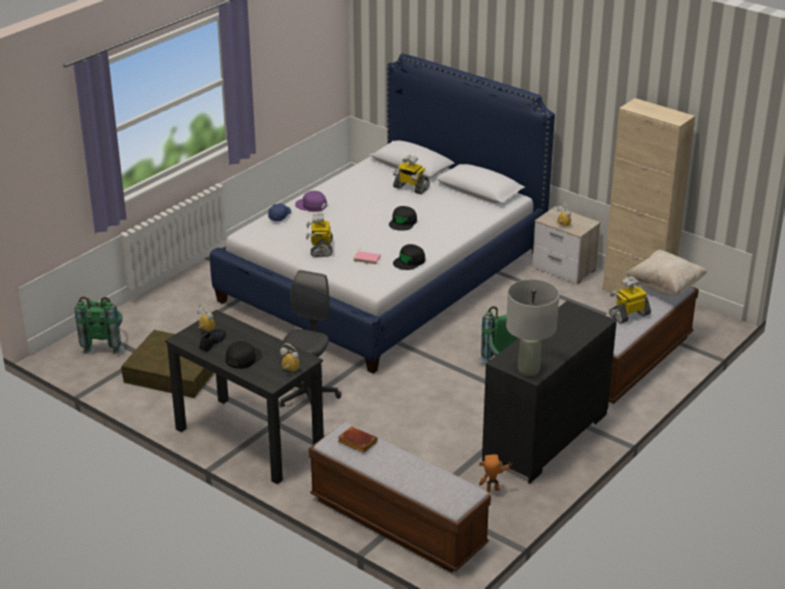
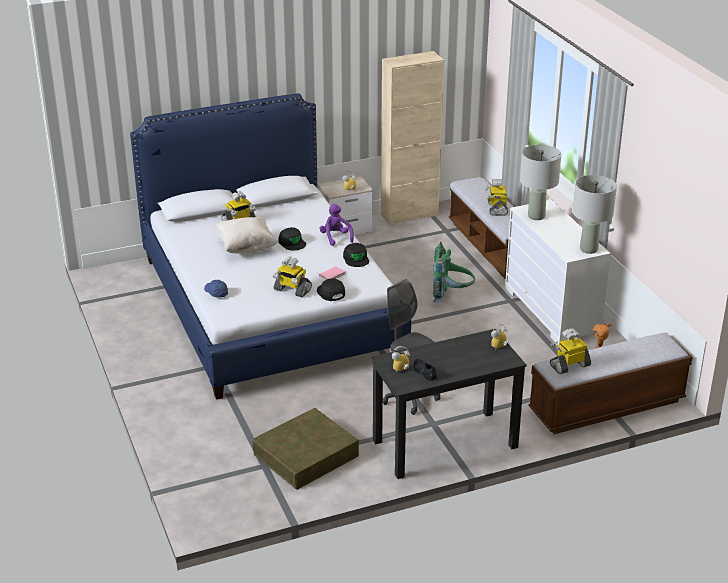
camera: 60 degrees left, 0 degrees up
(104, 343) = (218, 484): green backpack -> none
(243, 358) = (462, 363): black cap -> black cap (330, 293)
(311, 205) = (213, 273): purple cap -> none
(356, 442) = (569, 365): brown book -> toy robot
(437, 240) = (336, 237): none -> purple plush toy
(546, 437) = (552, 311): black dresser -> white dresser
(566, 320) = (536, 216): none -> grey table lamp
(664, 287) = (474, 185): beige pillow -> beige pillow (246, 247)

